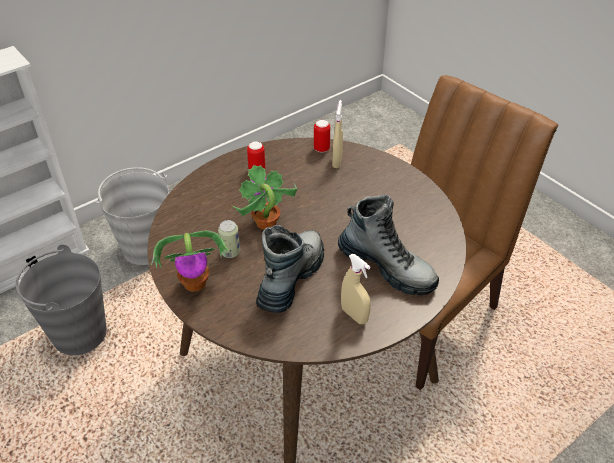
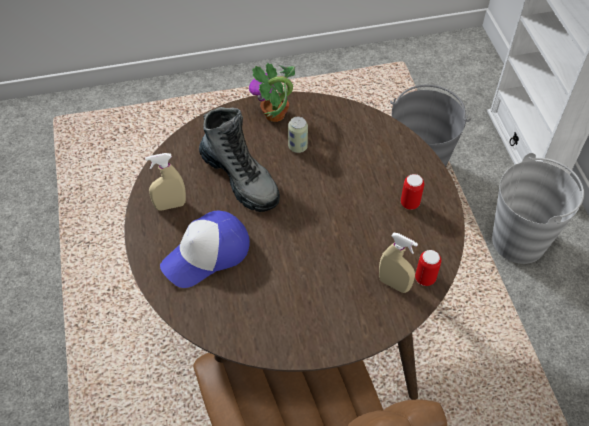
camera: 115 degrees right, 10 degrees up
(265, 223) = (322, 184): potted plant -> none
(387, 267) = (207, 255): boot -> cap

